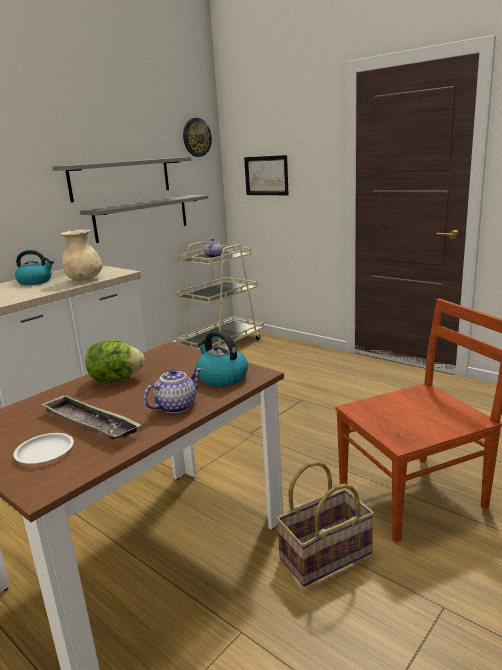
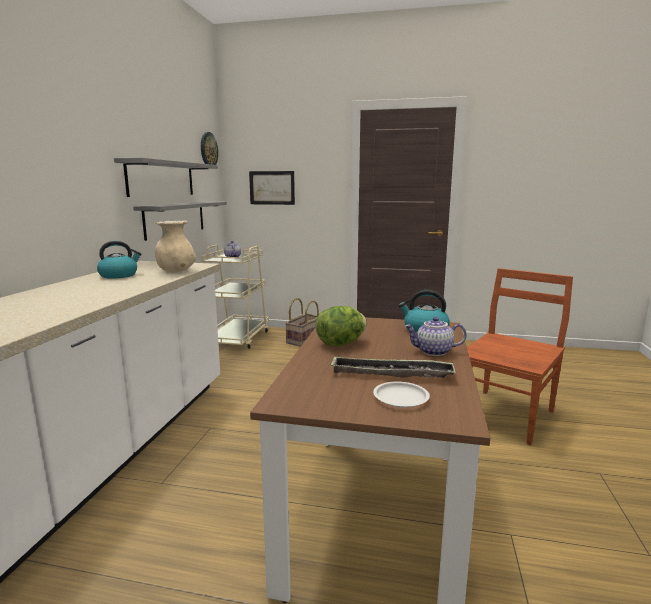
camera: 30 degrees left, 5 degrees down
(176, 406) = (433, 352): teapot -> teapot turned 105 degrees counterclockwise
(325, 554) = (500, 466): basket -> basket (304, 340)

